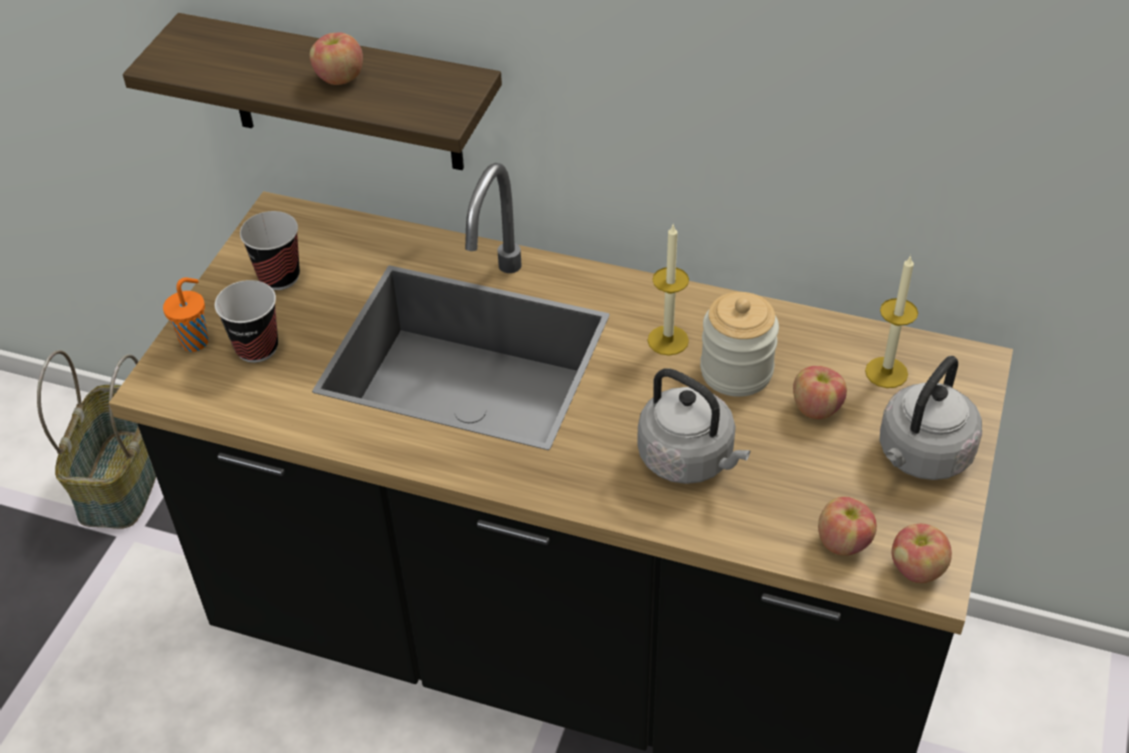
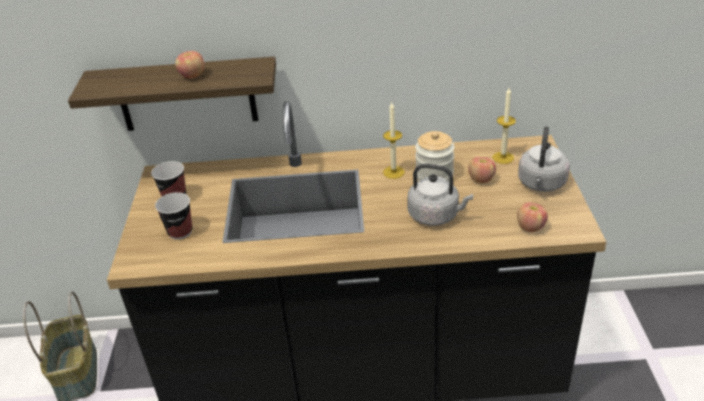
camera: 20 degrees left, 10 degrees down
(196, 341) = (143, 238): orange cup -> none
(917, 569) = (571, 228): apple -> none

